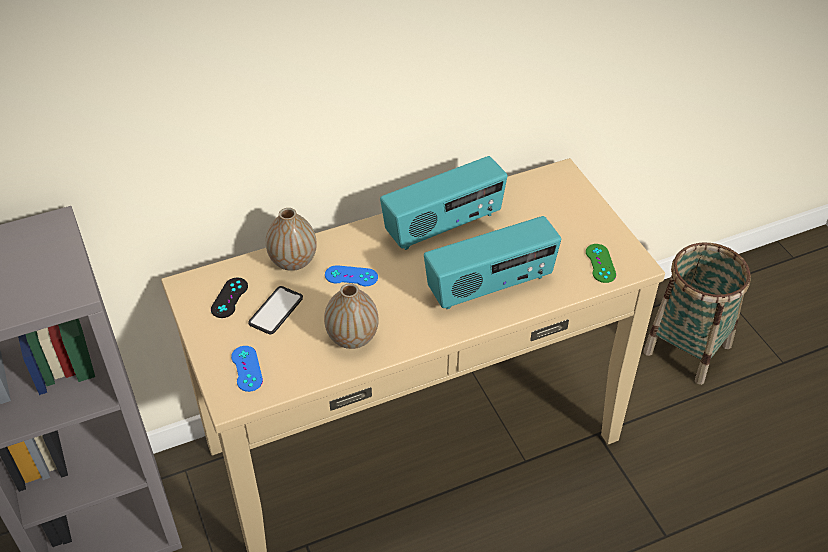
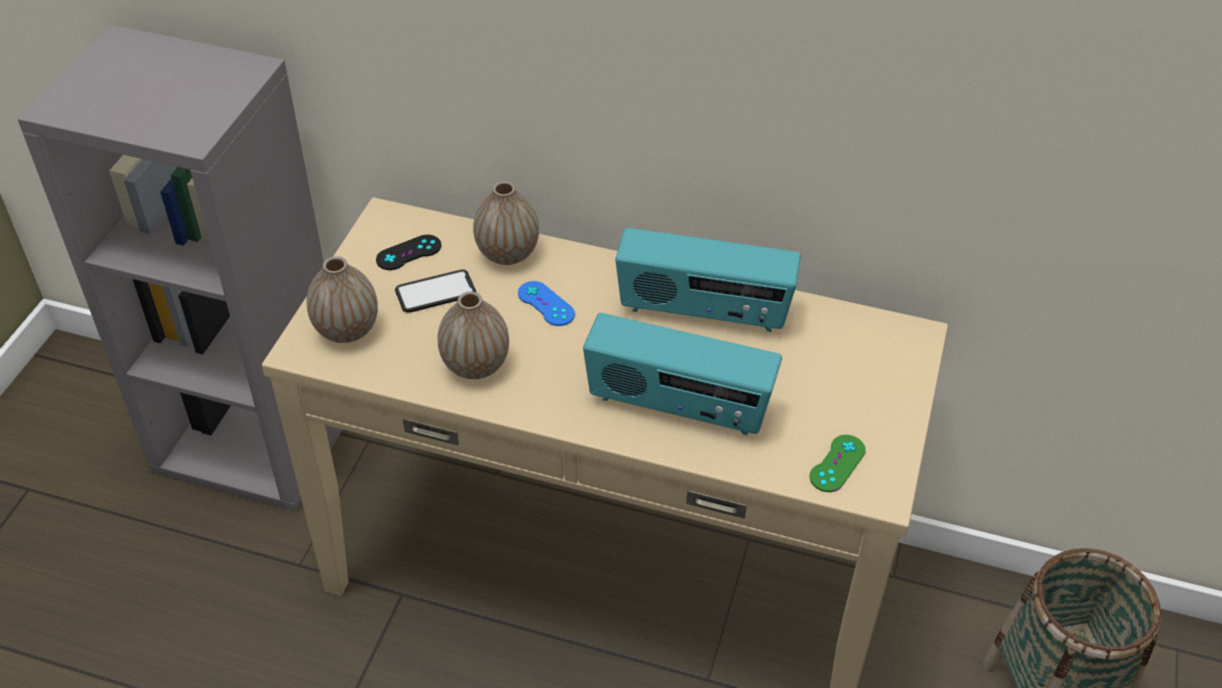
camera: 40 degrees right, 0 degrees up
(247, 368) = (347, 330): blue game controller -> vase

